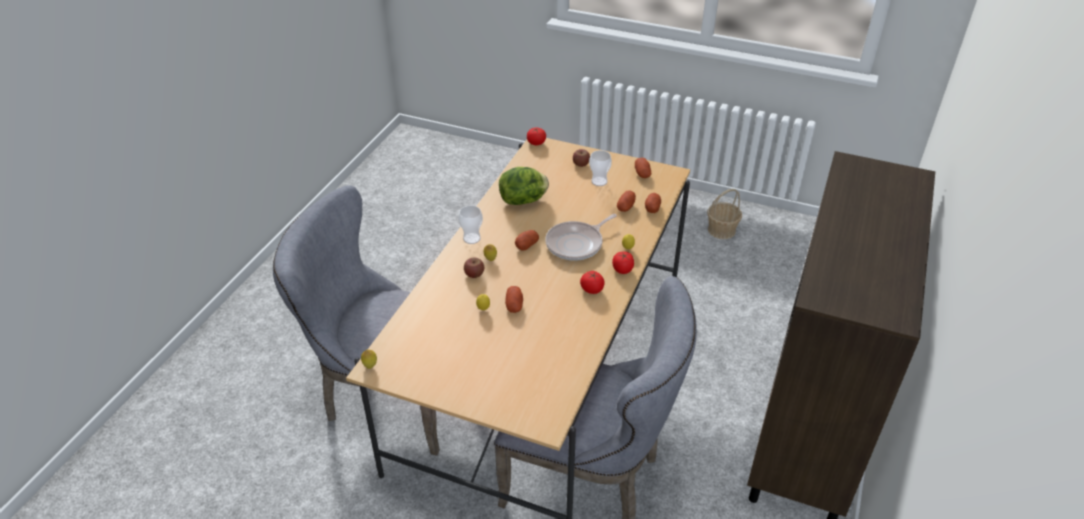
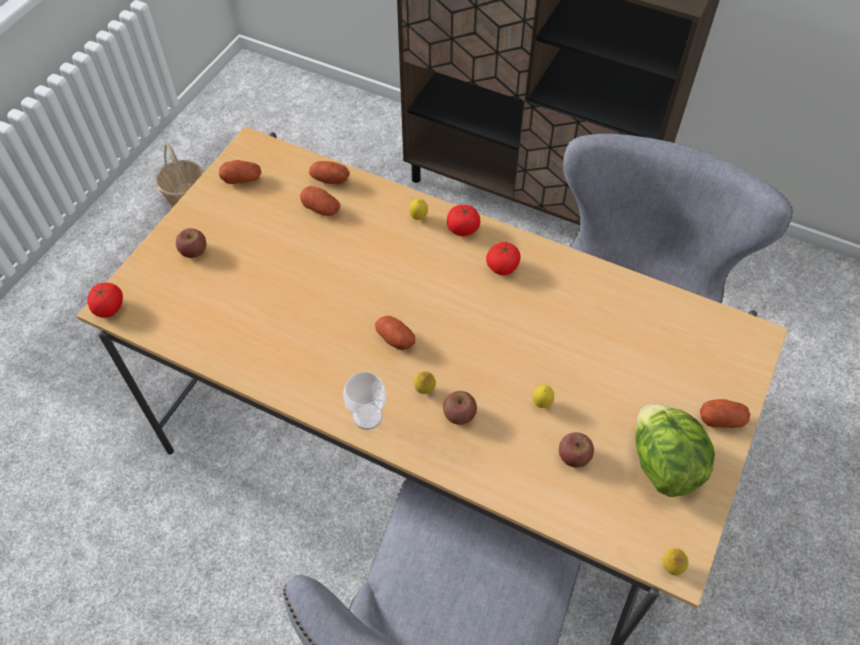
camera: 85 degrees left, 15 degrees up
(446, 324) = (574, 456): none -> apple
(514, 305) = (533, 363): potato -> potato (721, 419)
(523, 201) = (278, 336): lettuce -> lettuce (663, 463)
(577, 244) = (400, 275): frying pan -> none
(599, 181) = (249, 233): cup -> none

